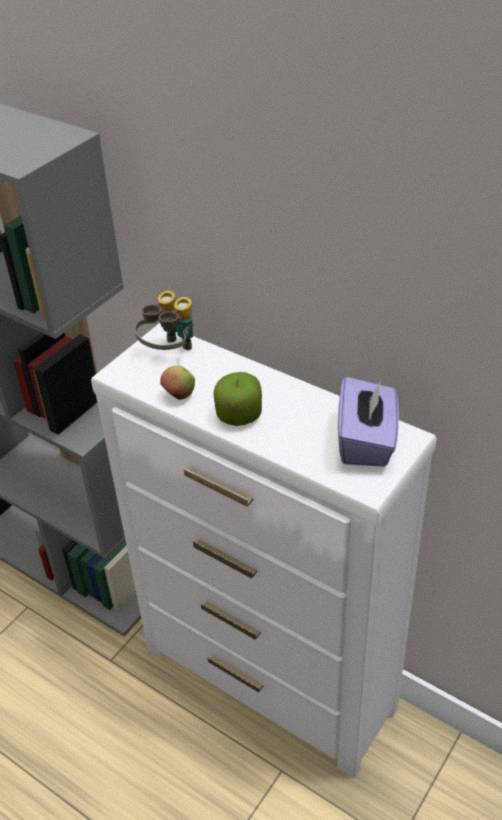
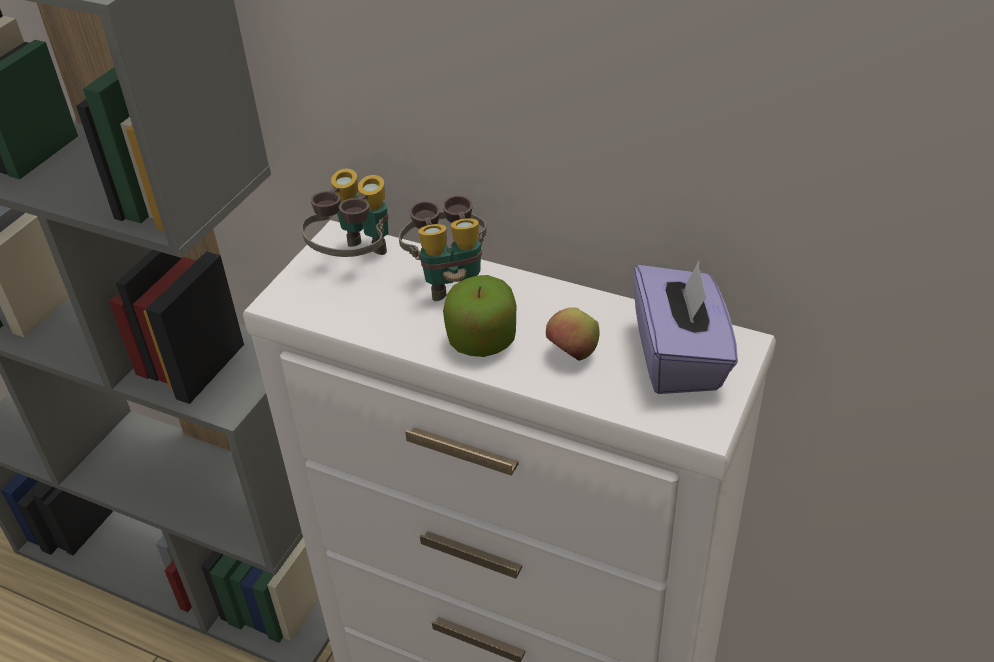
camera: 10 degrees left, 0 degrees up
(179, 396) = (384, 322): apple -> apple (572, 354)
(228, 372) = (449, 280): none -> binoculars

